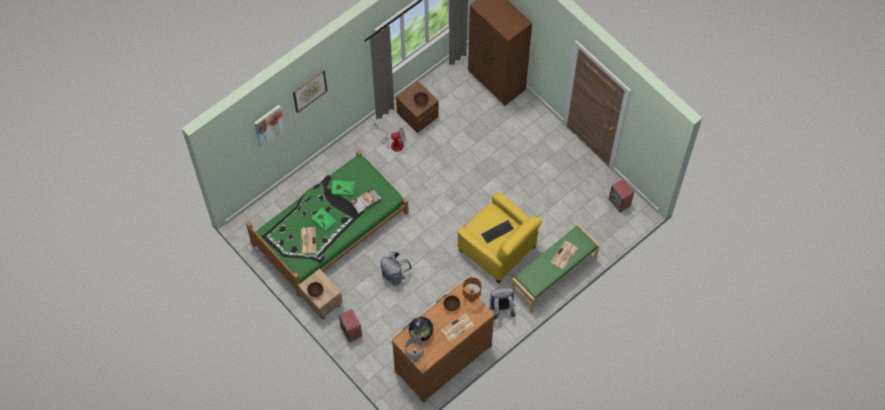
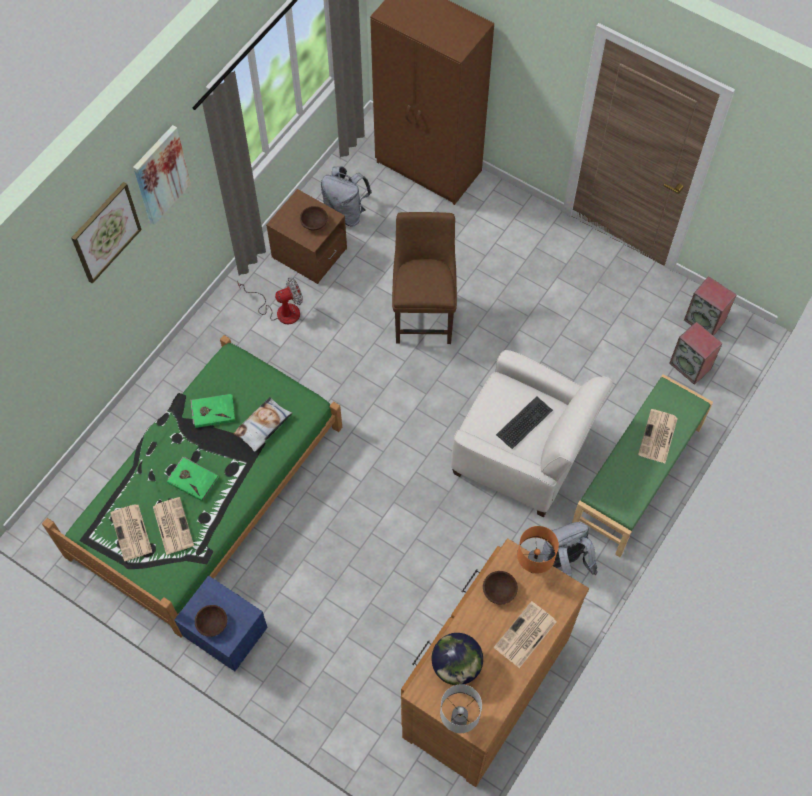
camera: 15 degrees left, 0 degrees up
(268, 125) = (40, 319): picture -> picture (160, 174)
(287, 239) = (132, 533): none -> newspaper
(321, 301) = (226, 635): beige nightstand -> blue nightstand
(351, 331) = (298, 679): speaker -> speaker (691, 366)
(395, 275) = (350, 549): grey backpack -> grey backpack (345, 213)
(469, 163) = (424, 315): none -> brown chair
(498, 249) = (522, 454): yellow armchair -> white armchair

